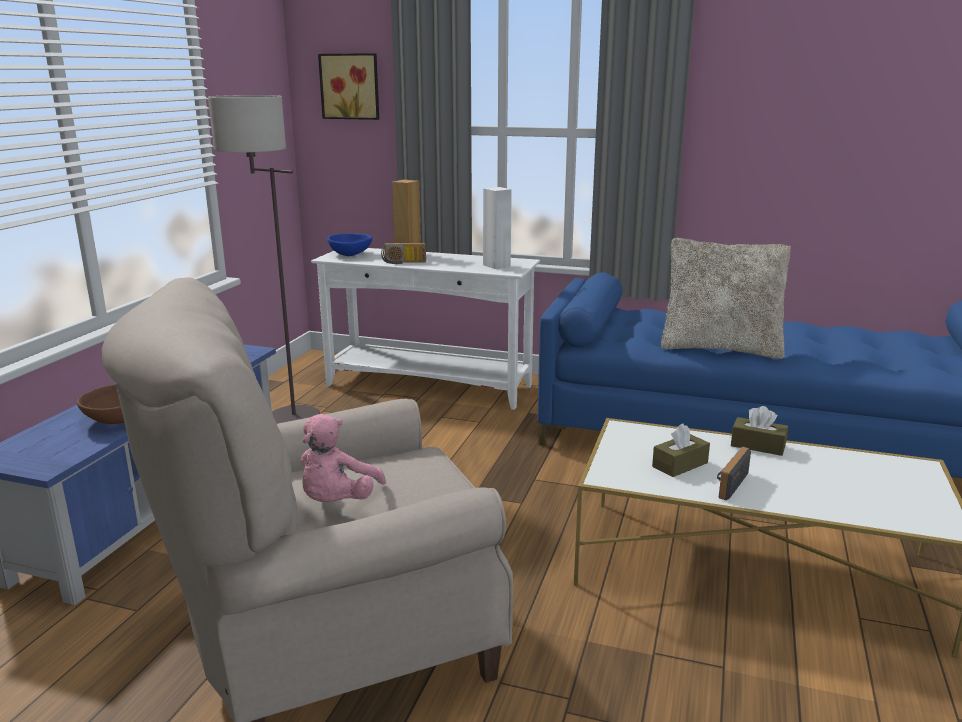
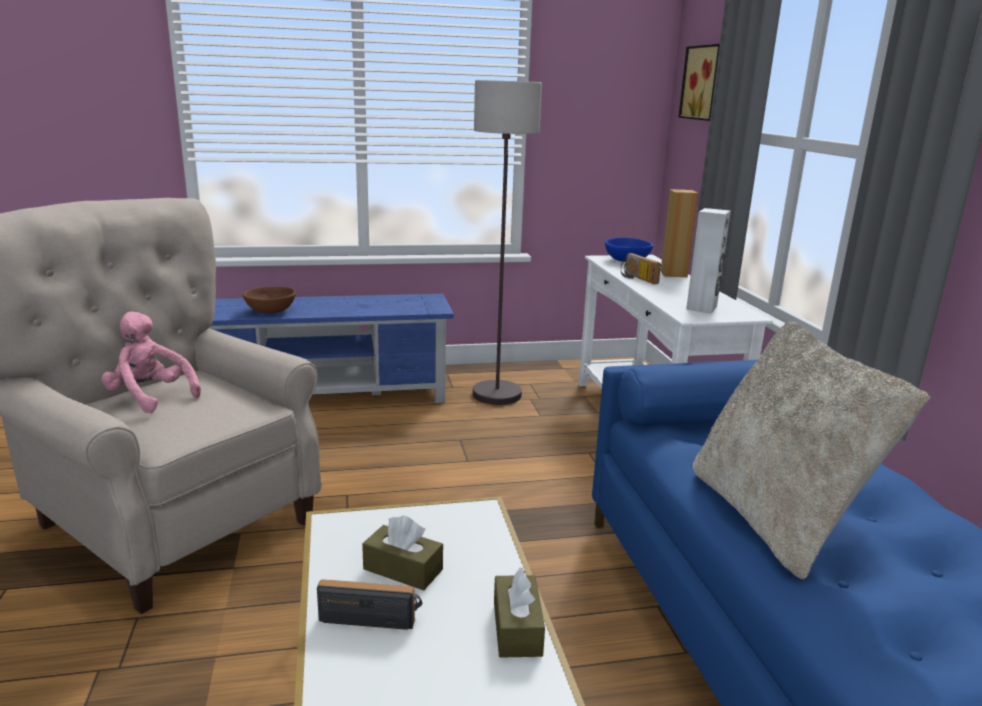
camera: 60 degrees right, 0 degrees up
(337, 502) = (150, 397): pink plush toy -> pink plush toy turned 45 degrees clockwise

